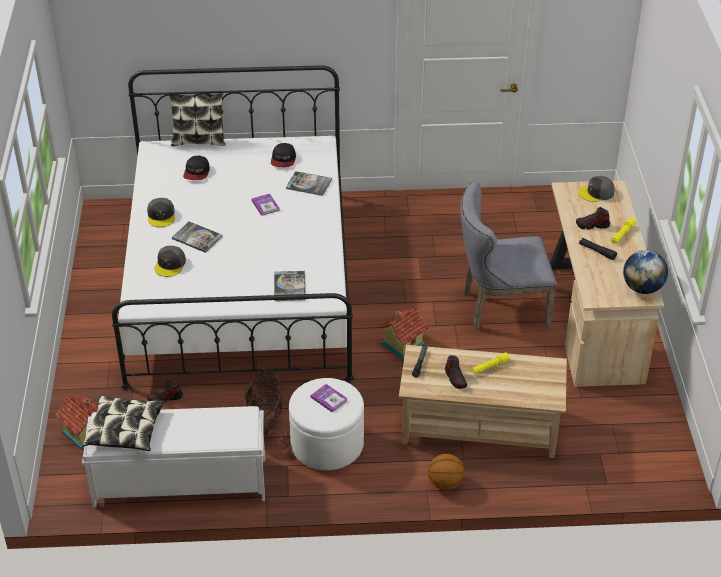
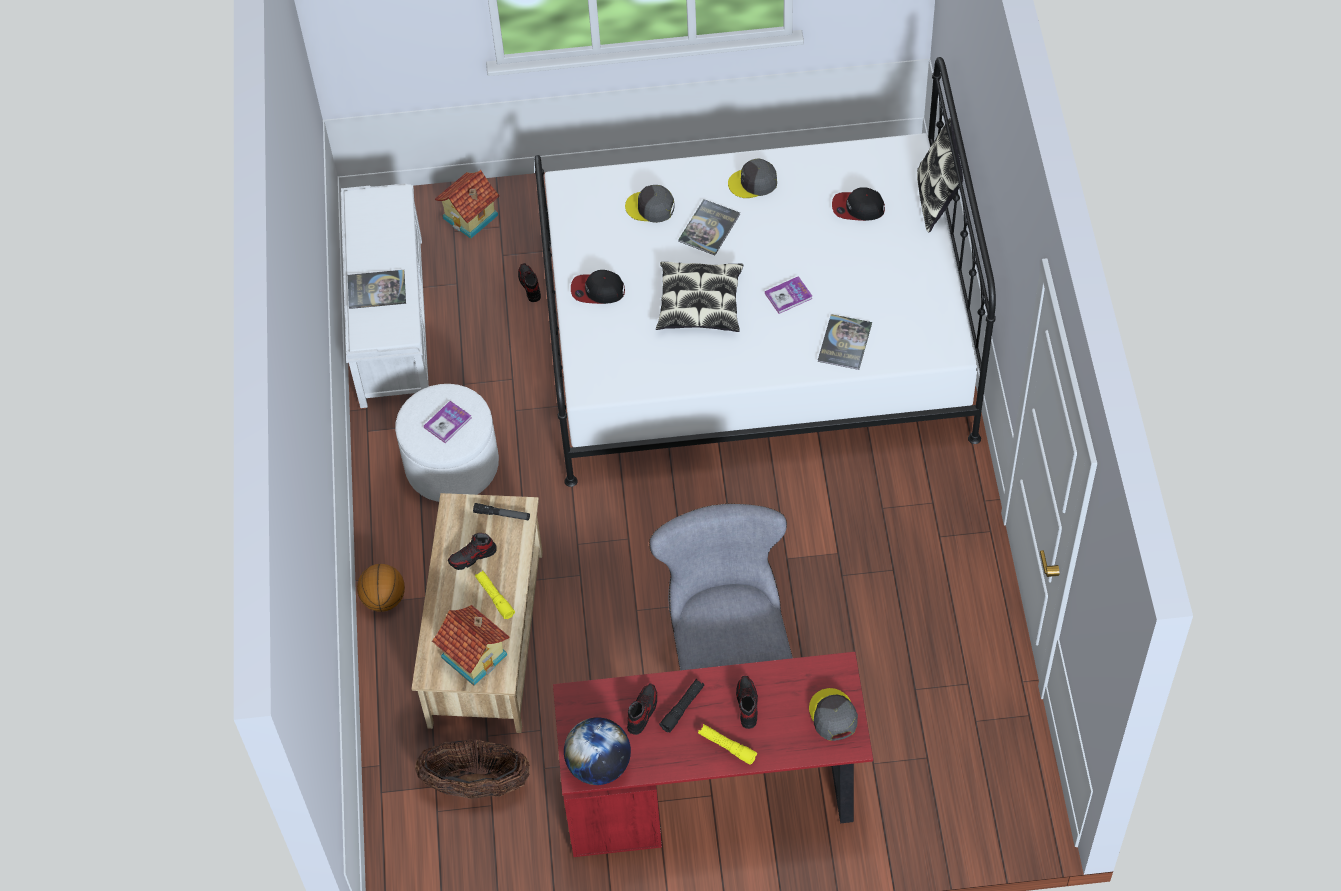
camera: 90 degrees right, 15 degrees up
(125, 430) = (380, 219): pillow -> pillow (700, 304)
(264, 420) = (492, 393): basket -> basket (476, 784)
(283, 159) = (902, 306): cap -> cap (597, 290)
(289, 287) = (612, 341): book -> book (377, 290)
(402, 344) = (642, 539): toy house -> toy house (475, 655)
(593, 318) = (714, 793): beige desk -> red desk
(601, 268) = (642, 712): none -> shoe

